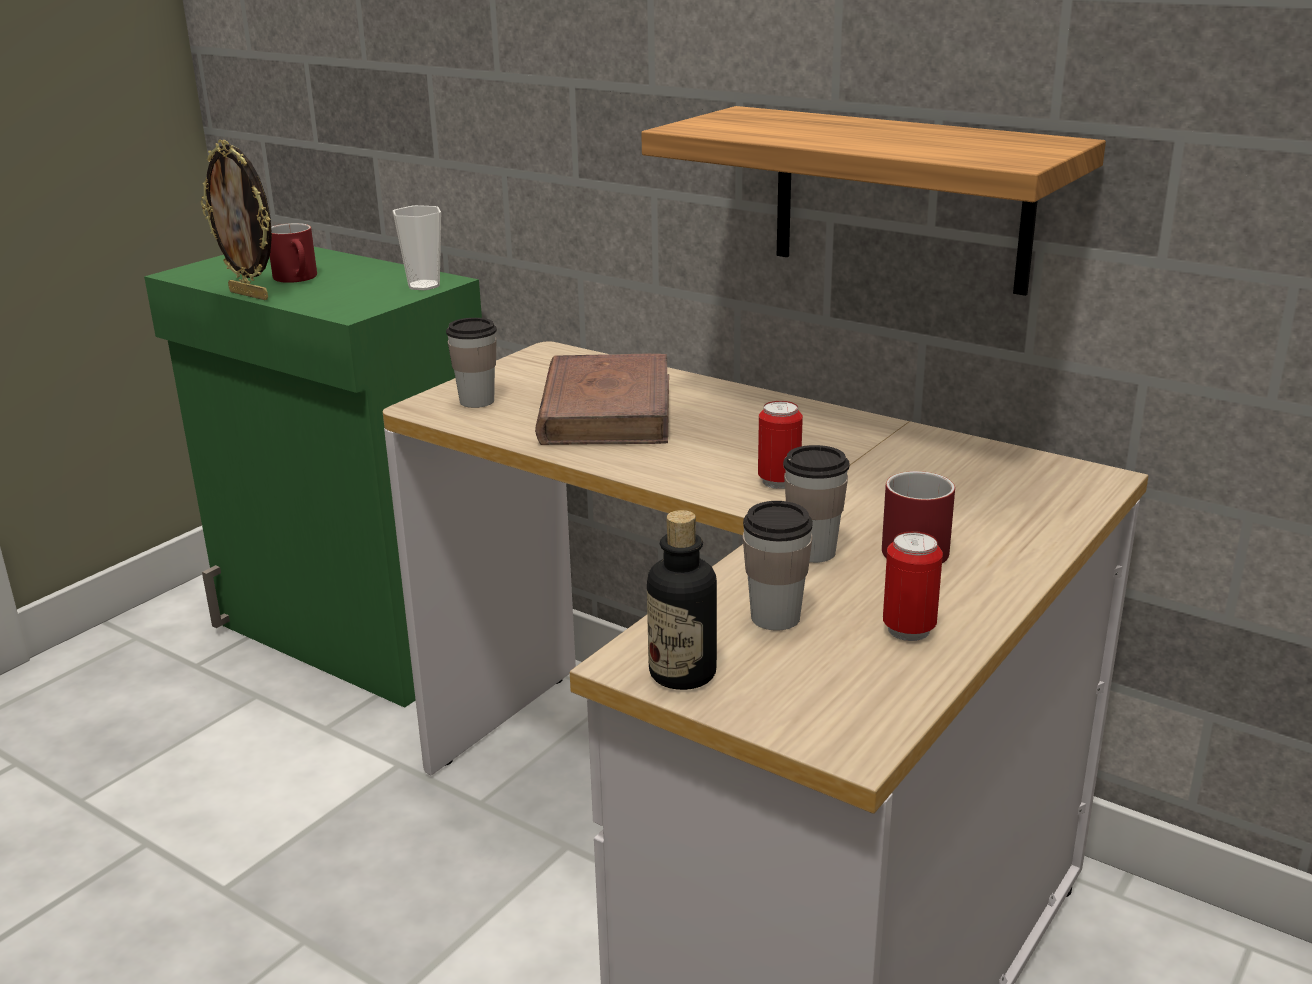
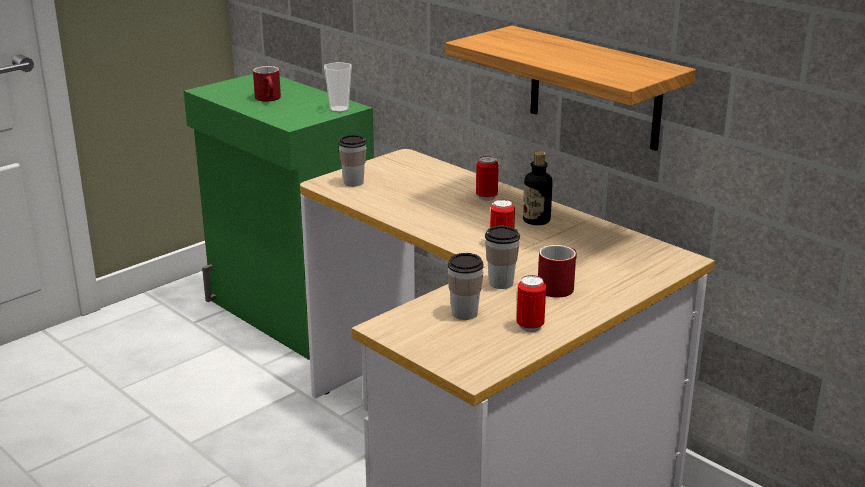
camera: 10 degrees right, 0 degrees up
(251, 295) = (240, 108): picture frame -> none
(606, 409) = (424, 194): brown book -> none
(682, 673) = (406, 334): bottle -> bottle (536, 220)
(714, 406) = (486, 197): none -> can

